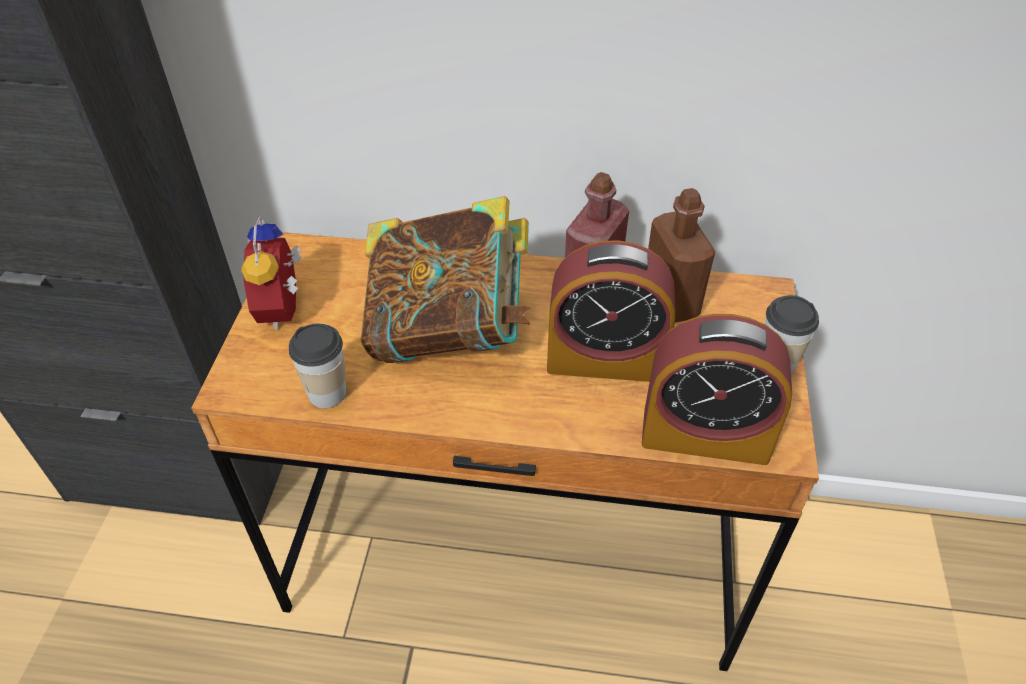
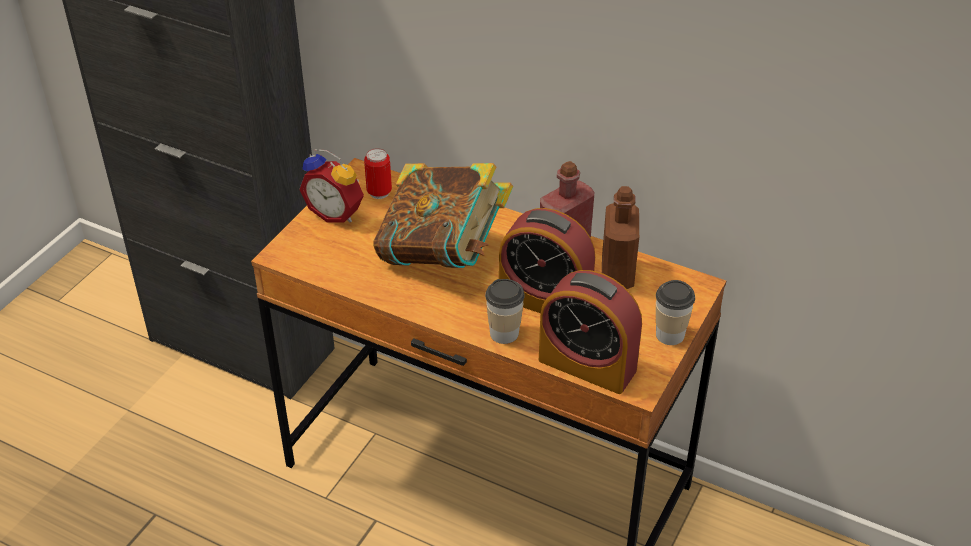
camera: 20 degrees right, 5 degrees down
(285, 309) = (336, 213): alarm clock -> alarm clock turned 75 degrees counterclockwise
(327, 393) = (342, 274): cup -> cup (504, 333)
(330, 269) = (379, 193): none -> can

